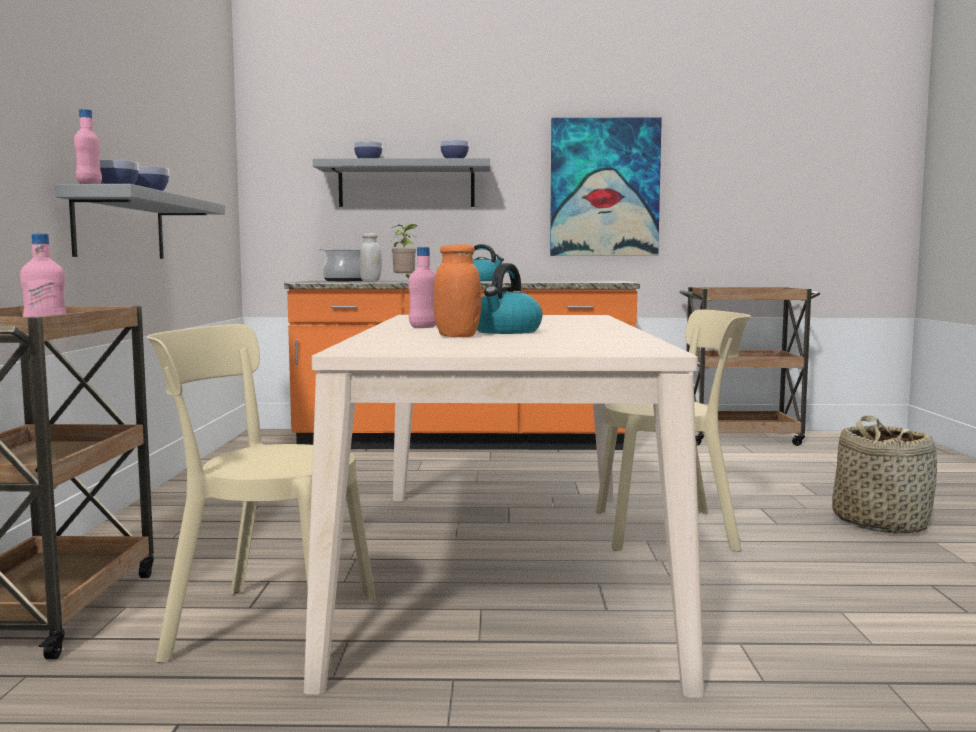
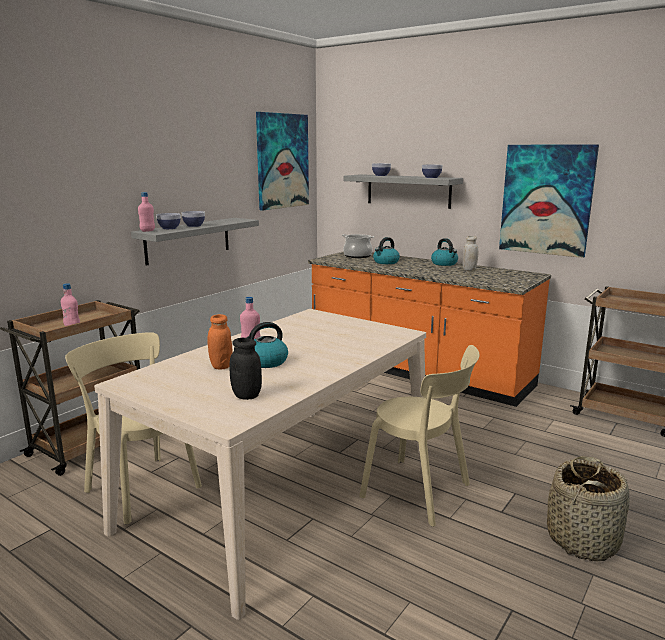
camera: 35 degrees right, 10 degrees up
(209, 130) = (282, 161): none -> picture
(370, 281) = (362, 261): white jar -> white jar (469, 269)
(405, 281) = (386, 262): potted plant -> kettle
(586, 342) = (246, 396): none -> black jar

